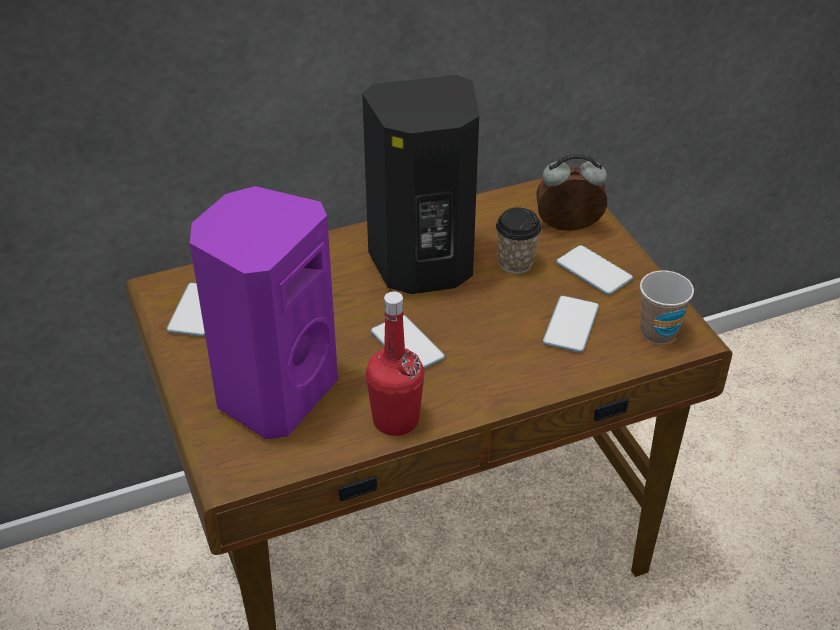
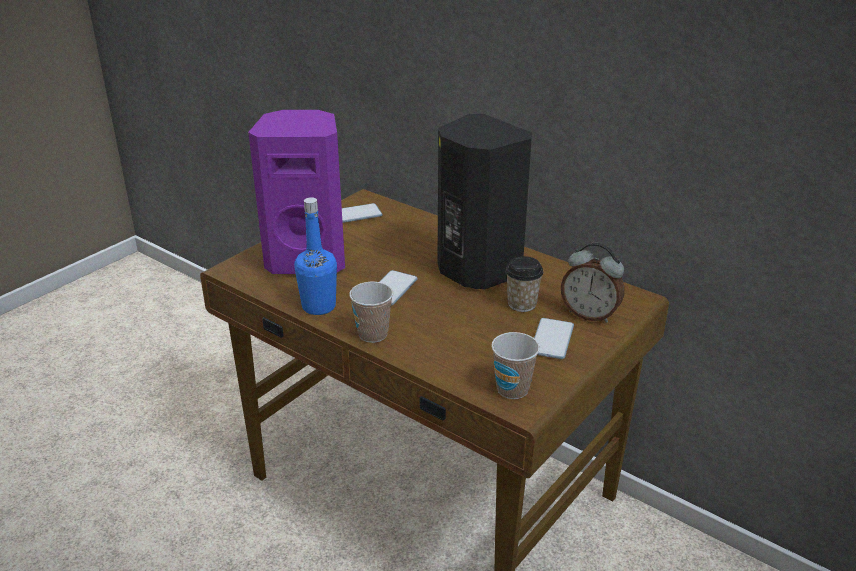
camera: 60 degrees right, 10 degrees down
(396, 420) = (319, 306): red bottle -> blue bottle
(490, 395) = (373, 334): none -> cup
(568, 228) = (589, 314): alarm clock -> alarm clock turned 150 degrees clockwise
(570, 325) = (478, 346): phone -> none

